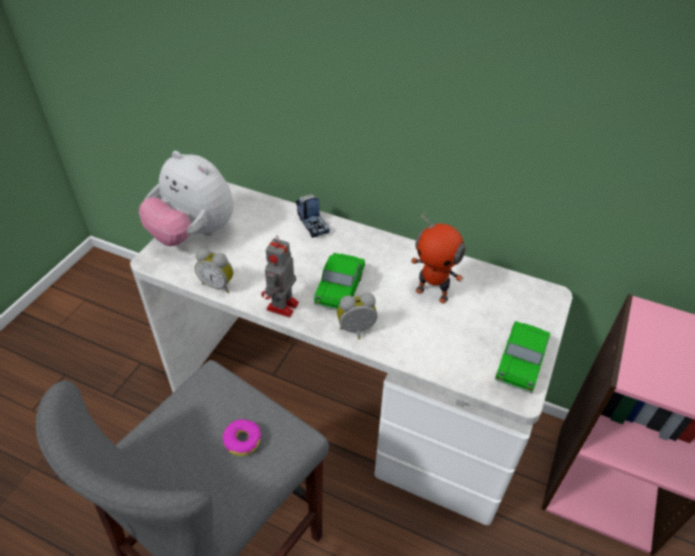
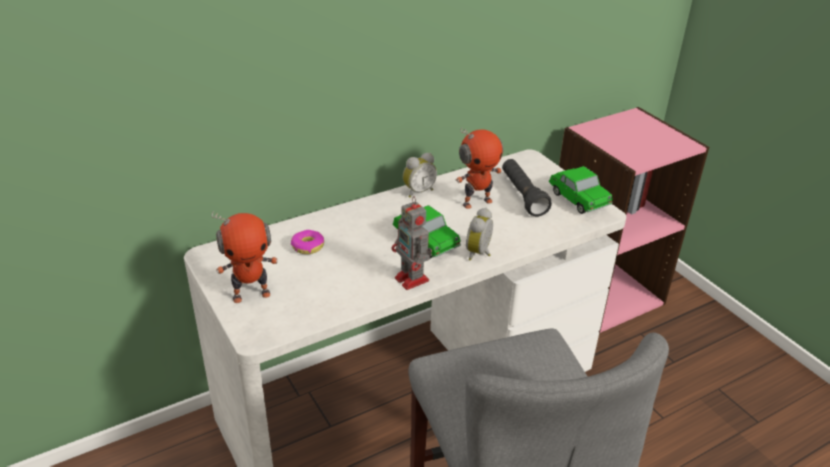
camera: 55 degrees left, 10 degrees down
(193, 234) = (251, 294): plush toy -> toy robot
(218, 284) = (343, 305): alarm clock -> alarm clock (418, 191)
(242, 440) = (529, 368): donut -> donut (307, 246)
(313, 224) = (328, 222): toy truck -> none
(478, 319) = (522, 196): none -> black flashlight

